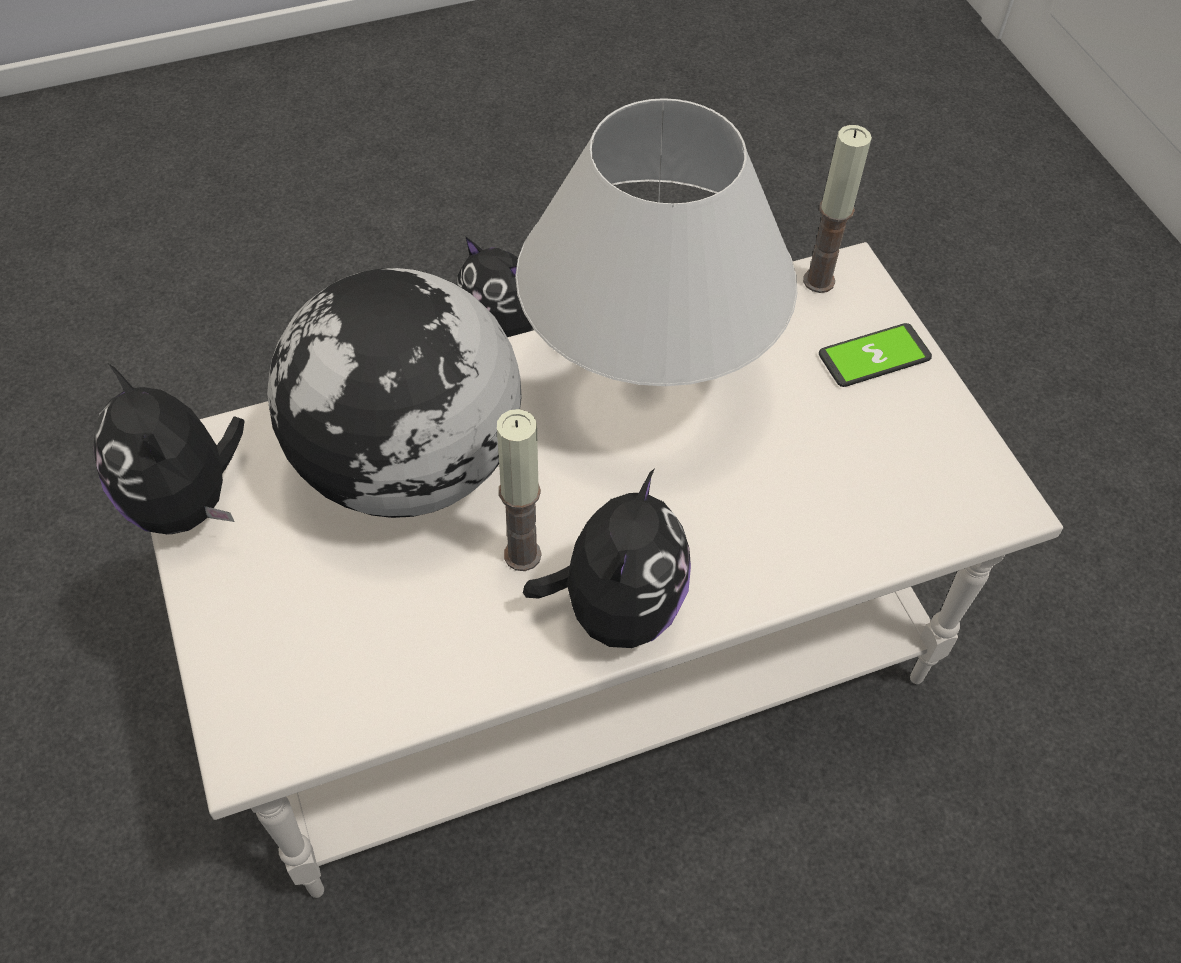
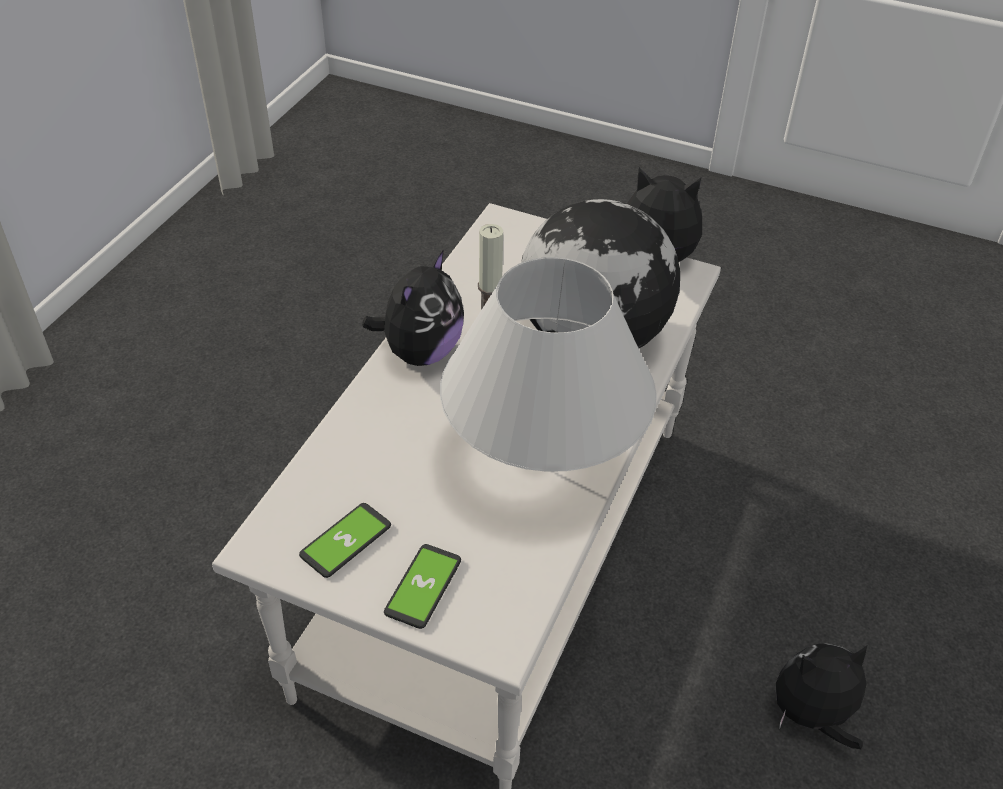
camera: 135 degrees right, 10 degrees down
(616, 607) = (420, 352): plush toy -> plush toy turned 120 degrees counterclockwise
(818, 281) = (516, 617): candle -> none
(911, 447) = (345, 541): none -> phone

